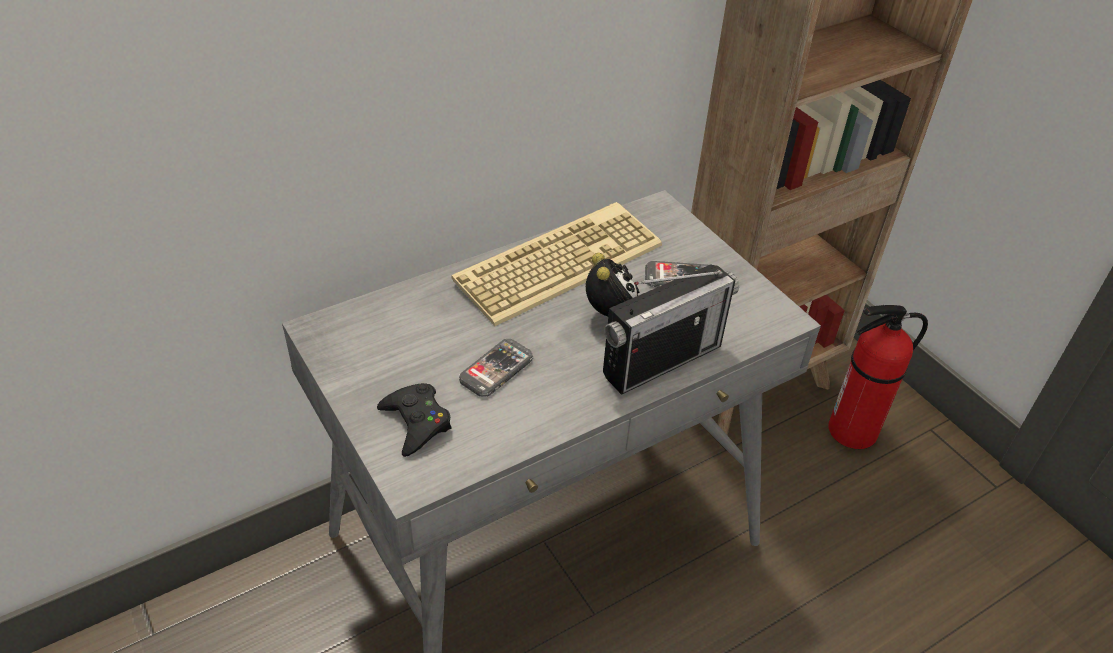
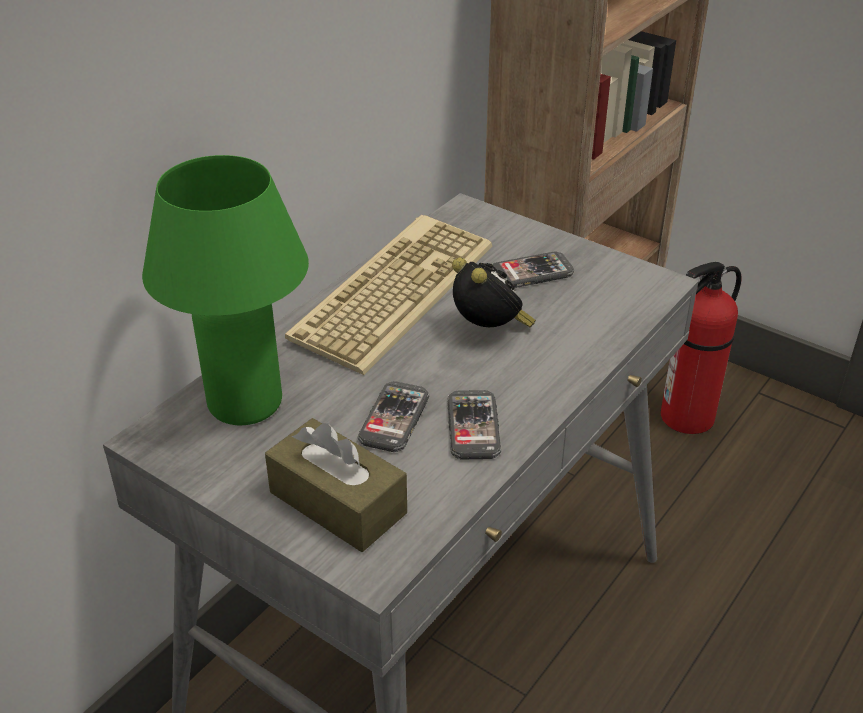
camera: 20 degrees left, 5 degrees down
(396, 322) = (245, 403): none -> green table lamp
(416, 423) = (338, 502): black game controller -> brown tissue box
(552, 395) = (473, 427): none -> phone
(662, 360) = (566, 357): radio -> none

